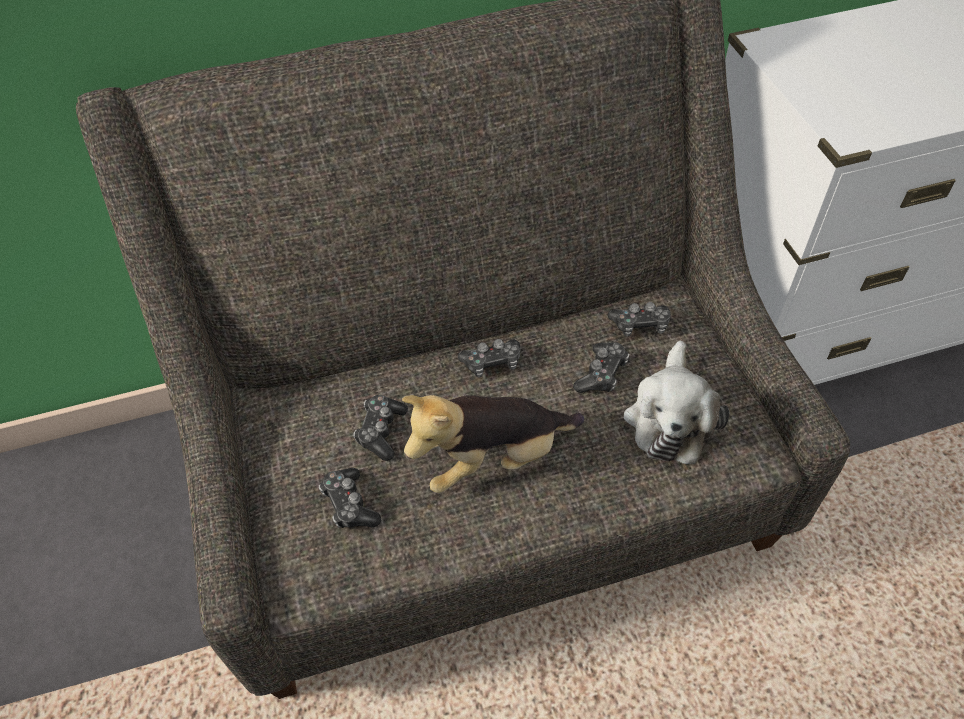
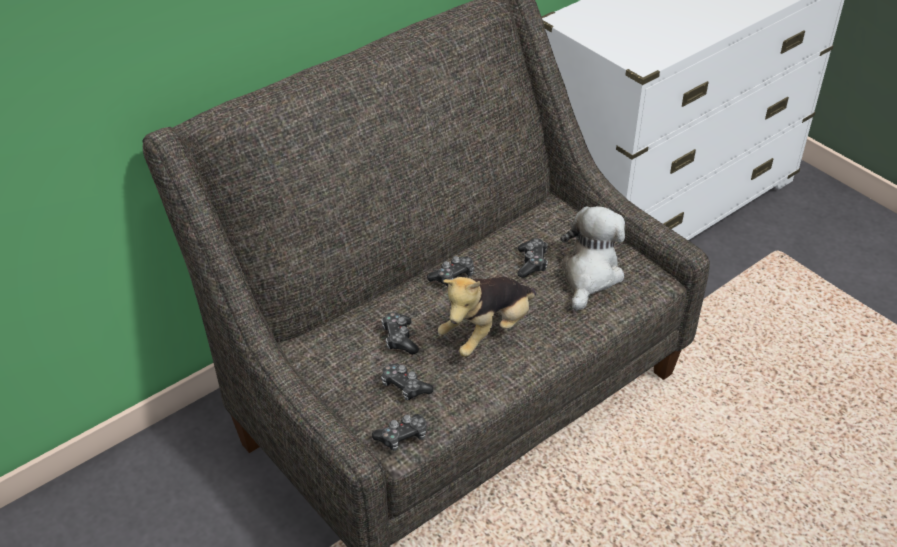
camera: 25 degrees left, 10 degrees down
(640, 325) = (541, 227): game controller -> game controller (402, 437)
(670, 417) = (590, 275): plush toy -> plush toy turned 150 degrees counterclockwise

